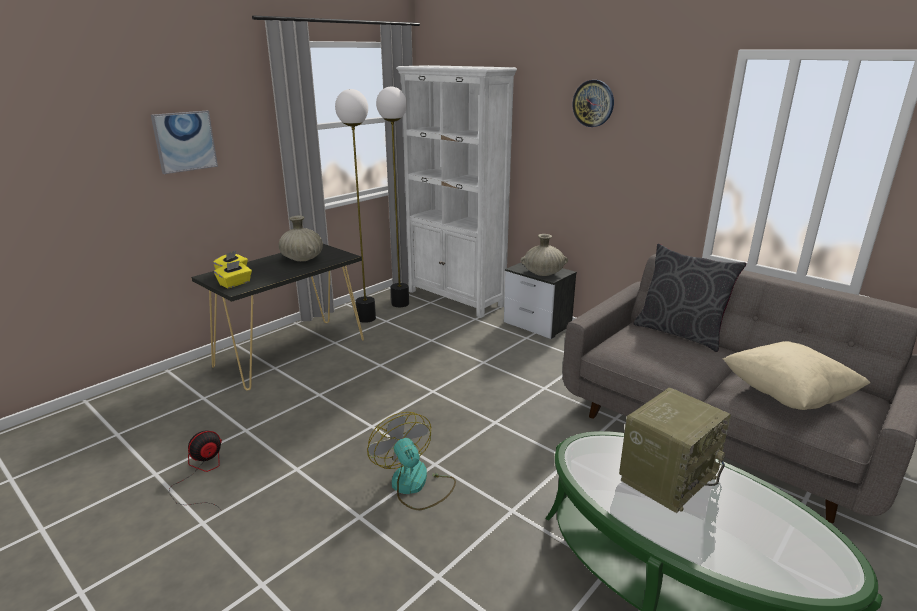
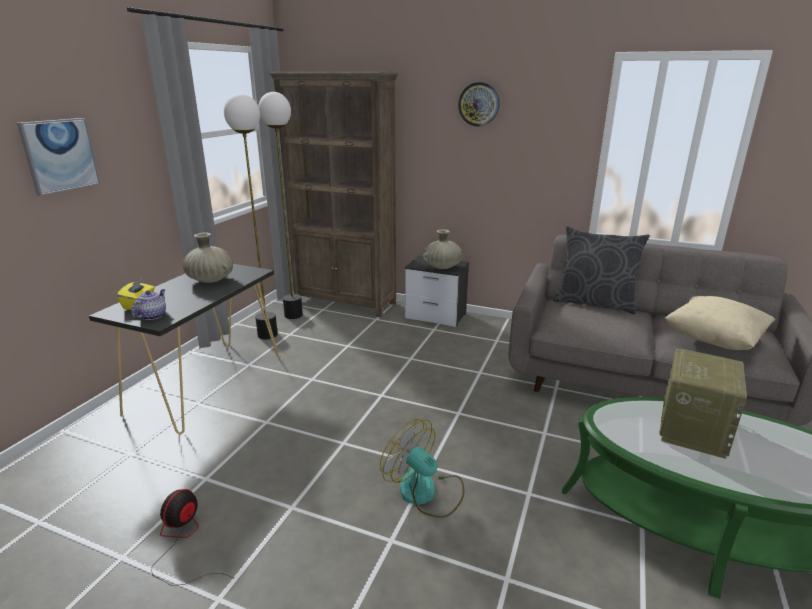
camera: 20 degrees left, 0 degrees up
(235, 283) = (152, 316): yellow tissue box -> teapot
(456, 298) = (345, 302): white bookcase -> brown bookcase

